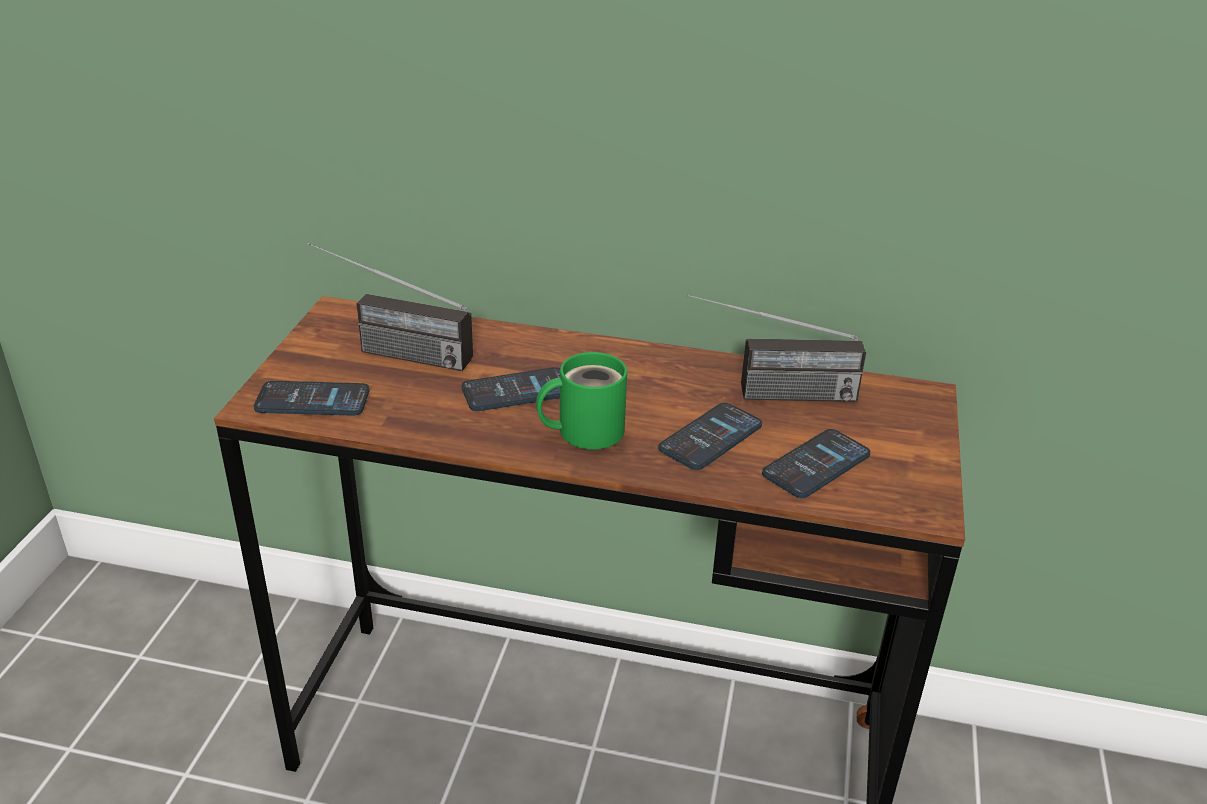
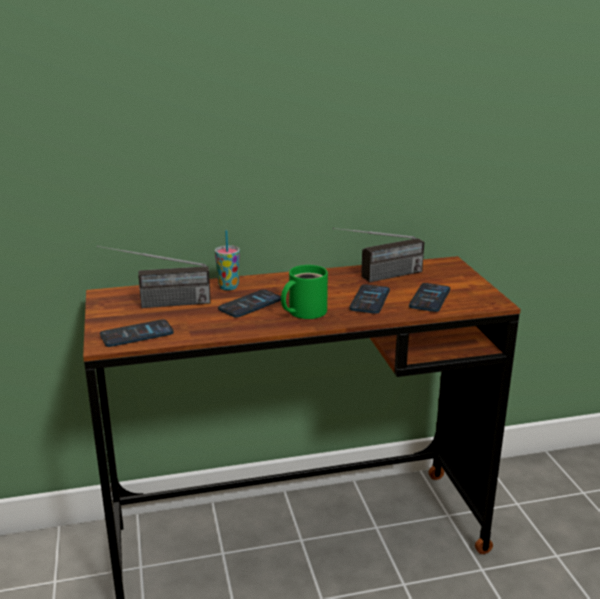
camera: 25 degrees left, 10 degrees down
(516, 346) = (228, 287): none -> cup

